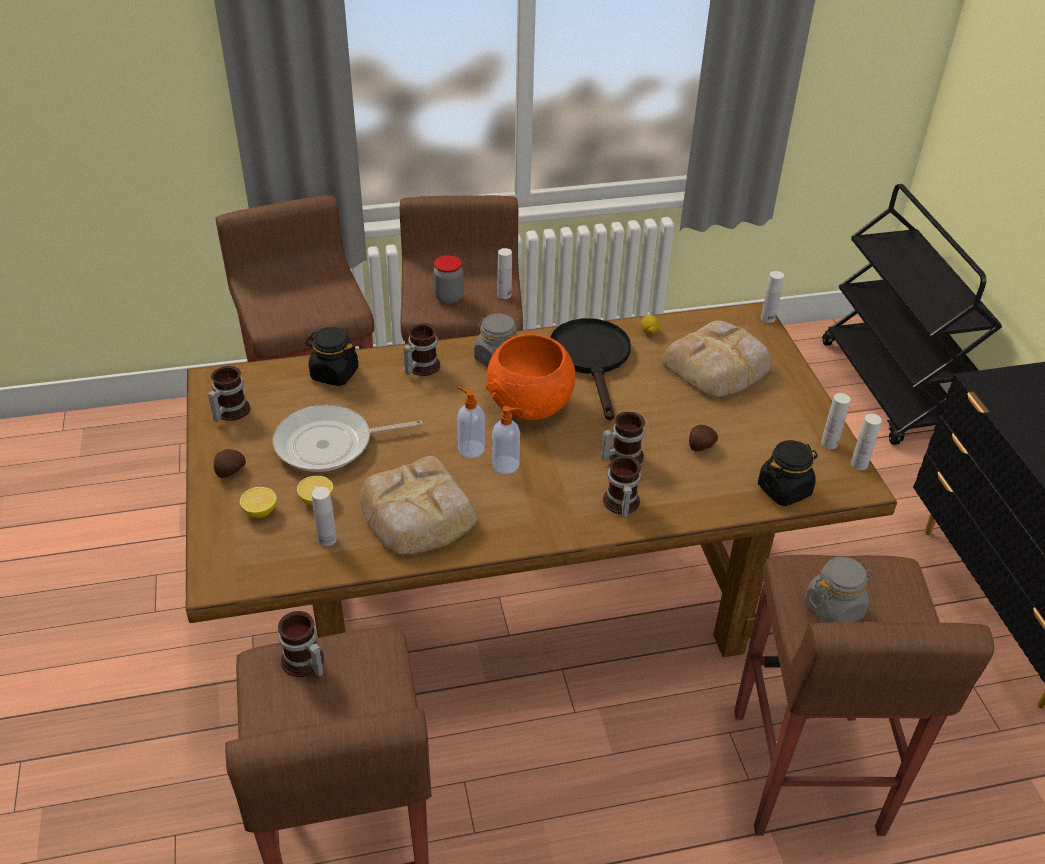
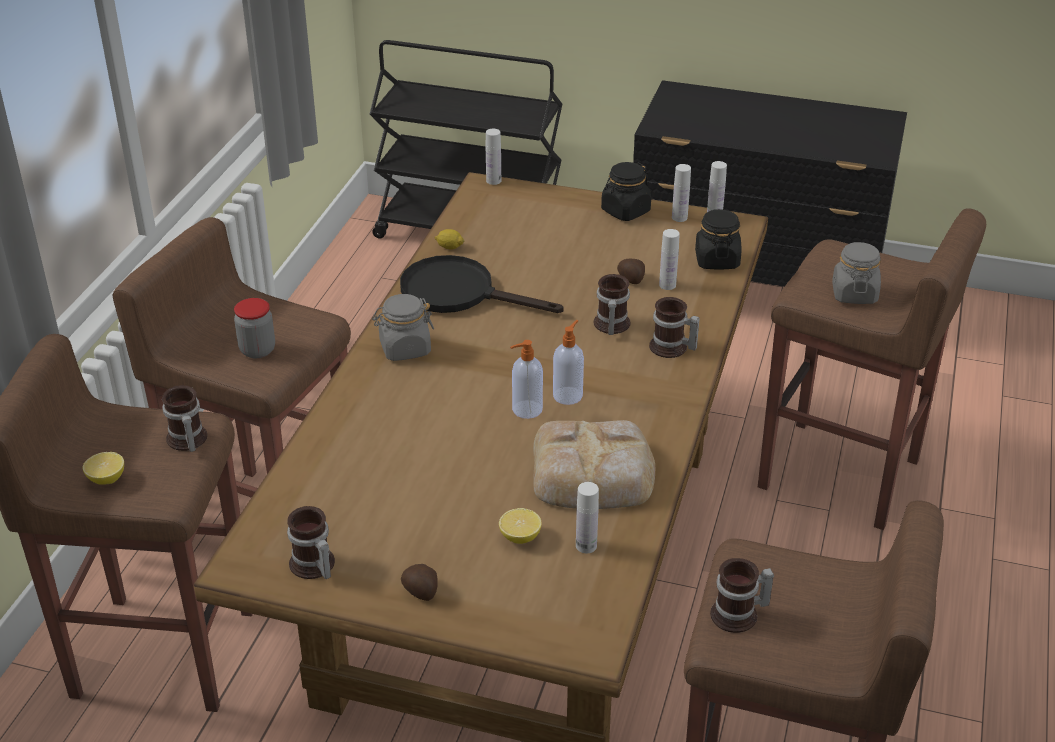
camera: 60 degrees left, 5 degrees down
(260, 511) = (506, 584): lemon -> lemon (106, 479)
(330, 445) = (440, 503): frying pan -> none
(334, 374) = (320, 466): black jar -> black jar (625, 211)
(420, 367) = (368, 402): mug -> mug (186, 441)
(504, 295) = (292, 313): white bottle -> white bottle (667, 285)
(531, 406) = (496, 352): orange bowl -> none
(718, 366) = (534, 230): bread -> none

